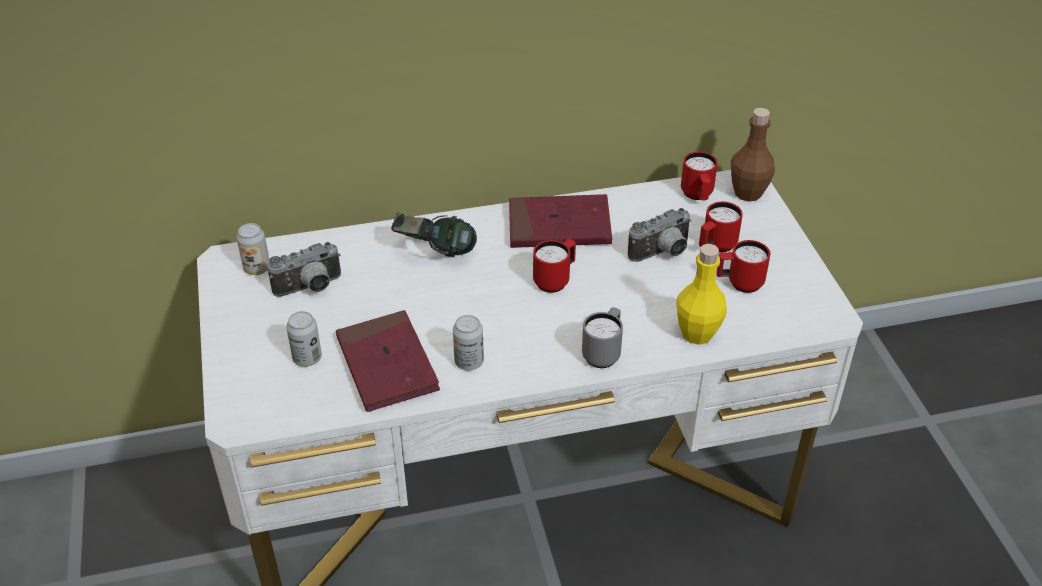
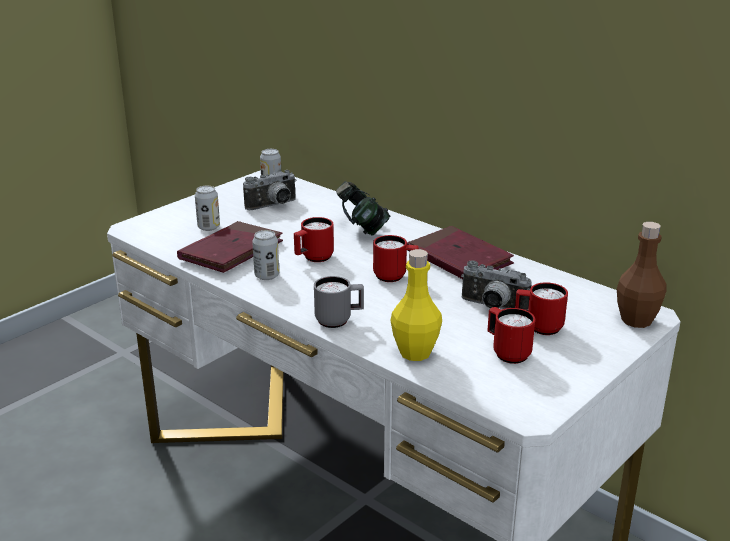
camera: 55 degrees right, 15 degrees down
(310, 288) = (273, 206): camera -> camera turned 60 degrees counterclockwise
(697, 196) = (591, 299): red mug -> red mug (313, 258)

